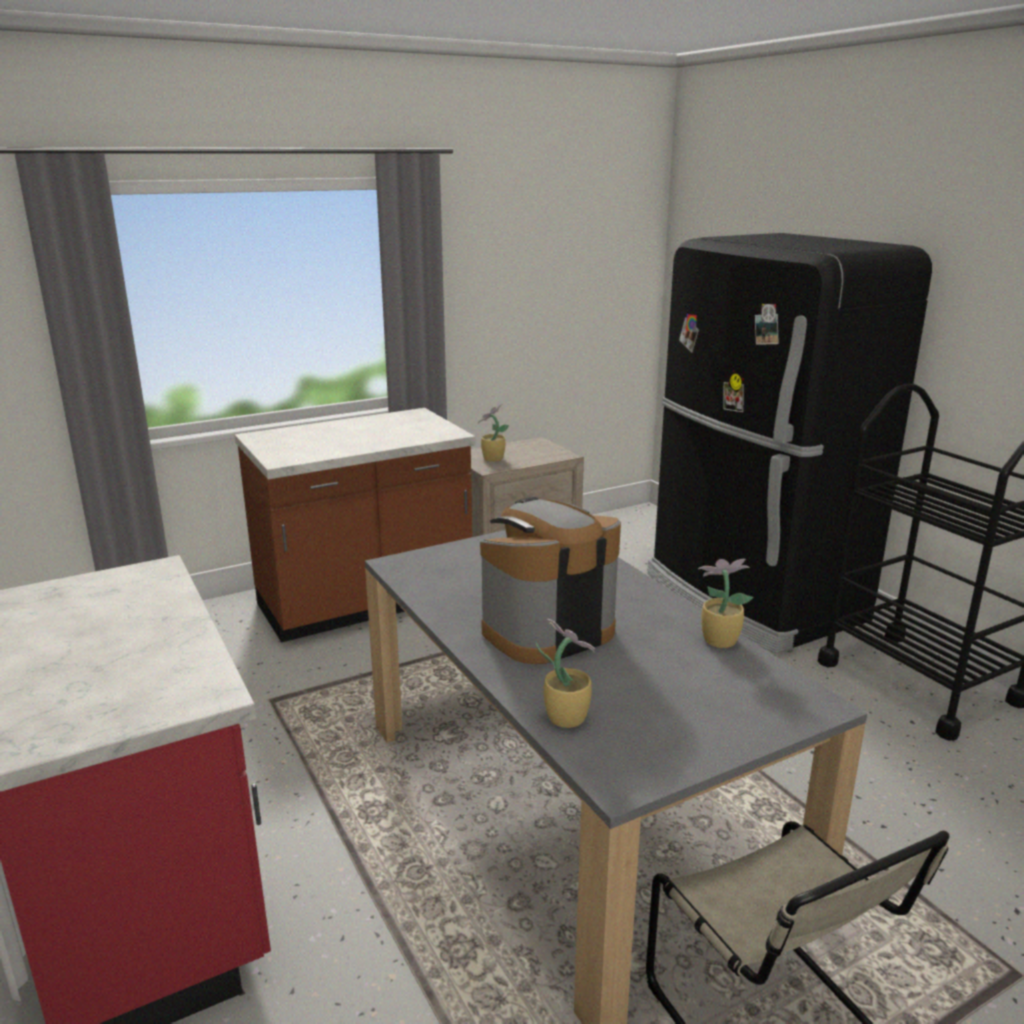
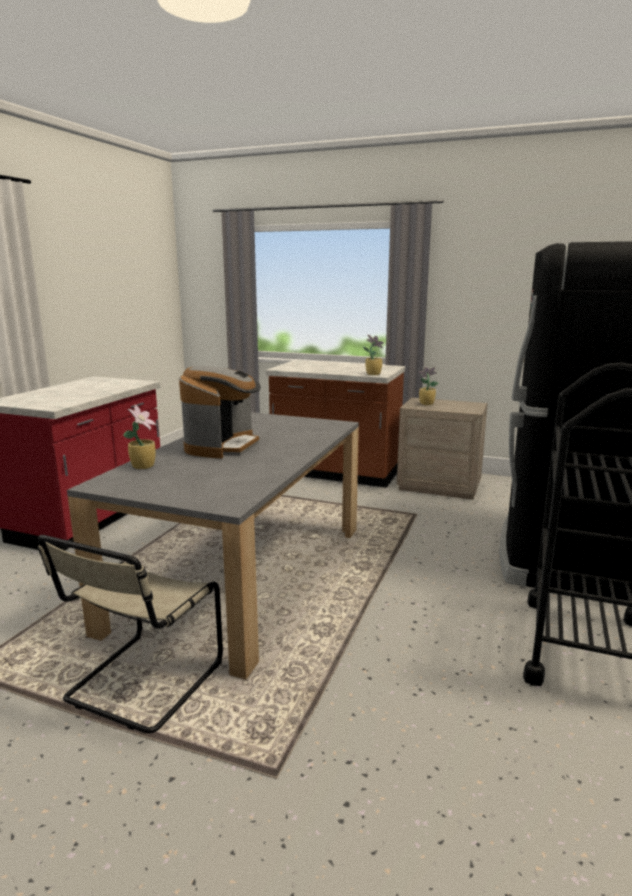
camera: 50 degrees right, 5 degrees down
(546, 631) = (223, 446): coffee machine -> coffee machine turned 90 degrees clockwise
(718, 640) = (271, 474): potted plant -> potted plant (373, 374)

